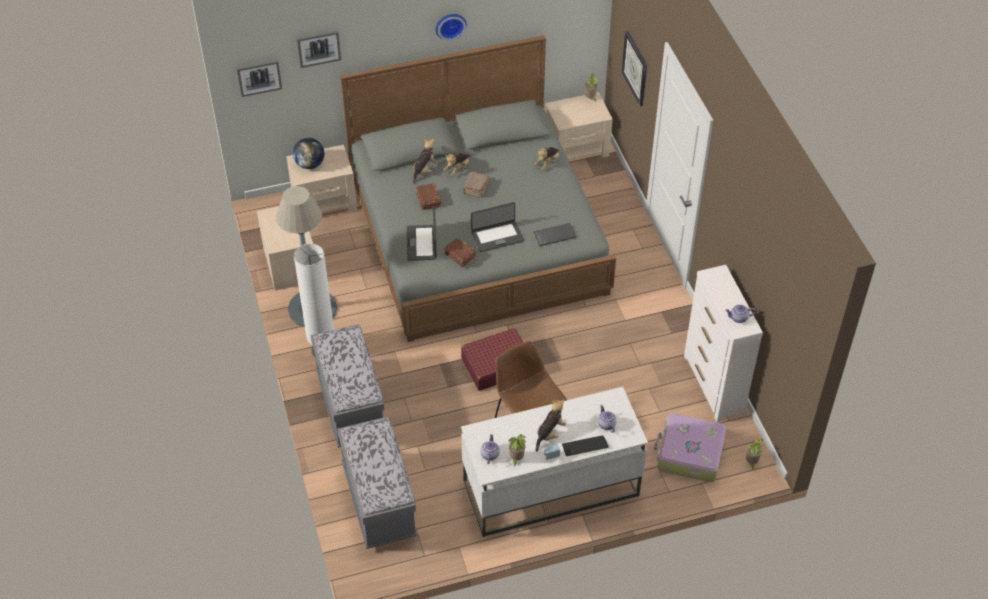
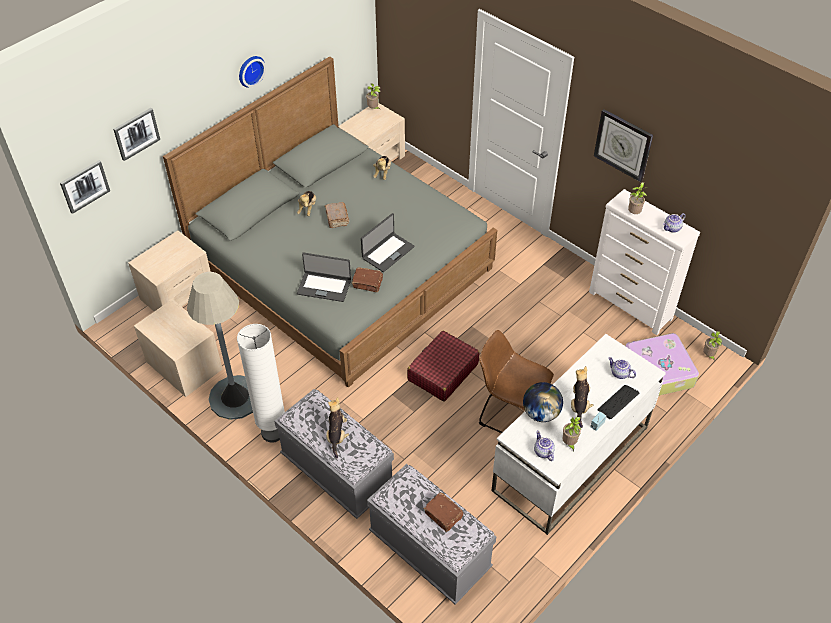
camera: 30 degrees left, 0 degrees up
(310, 164) = (157, 261): globe -> globe (541, 413)
(422, 243) = (324, 286): laptop -> laptop turned 45 degrees counterclockwise
(424, 170) = (278, 221): plush toy -> plush toy (337, 435)
(428, 200) = (301, 246): brown book -> brown book (443, 515)
(555, 234) = (436, 230): keyboard -> none
(635, 68) = (429, 56): wall clock -> wall clock (623, 145)
(715, 290) = (634, 213): none -> potted plant

